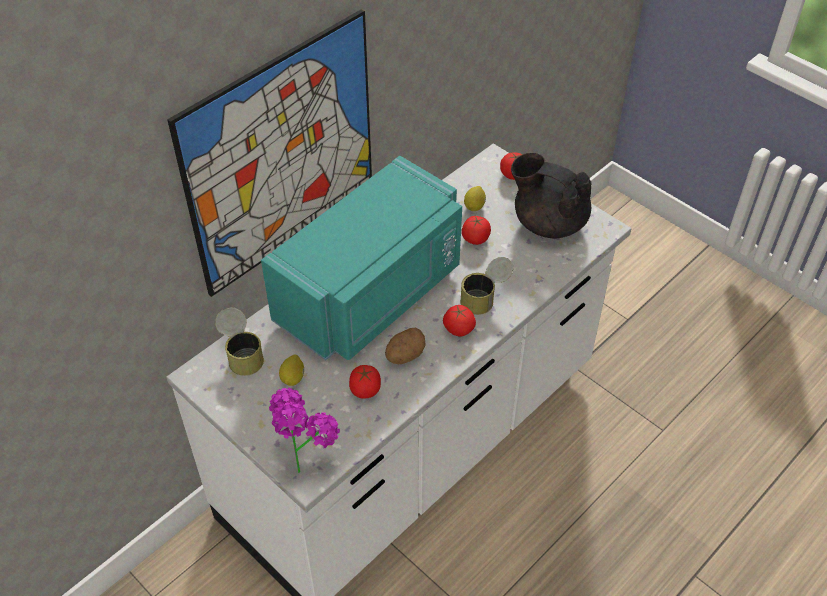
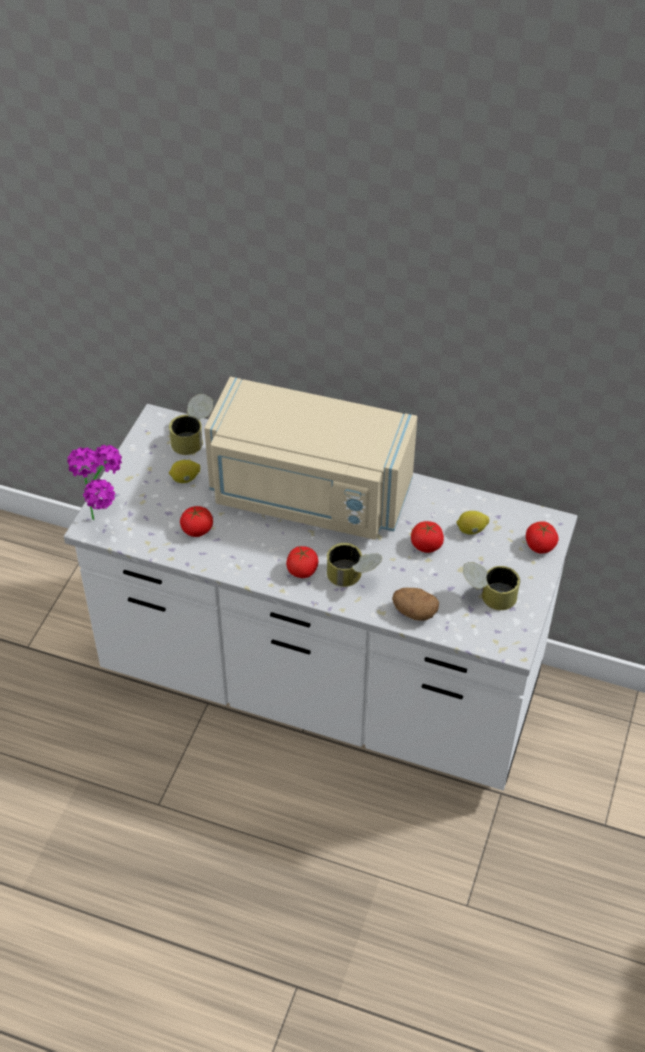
camera: 65 degrees right, 0 degrees up
(282, 156) = (303, 320): picture -> none
(372, 294) = (308, 495): turquoise microwave -> beige microwave
(404, 355) = (249, 543): potato -> potato (414, 612)
(548, 222) = (488, 596): black teapot -> can

